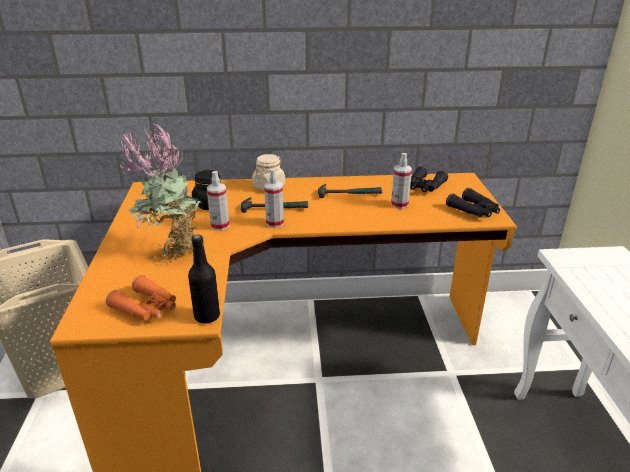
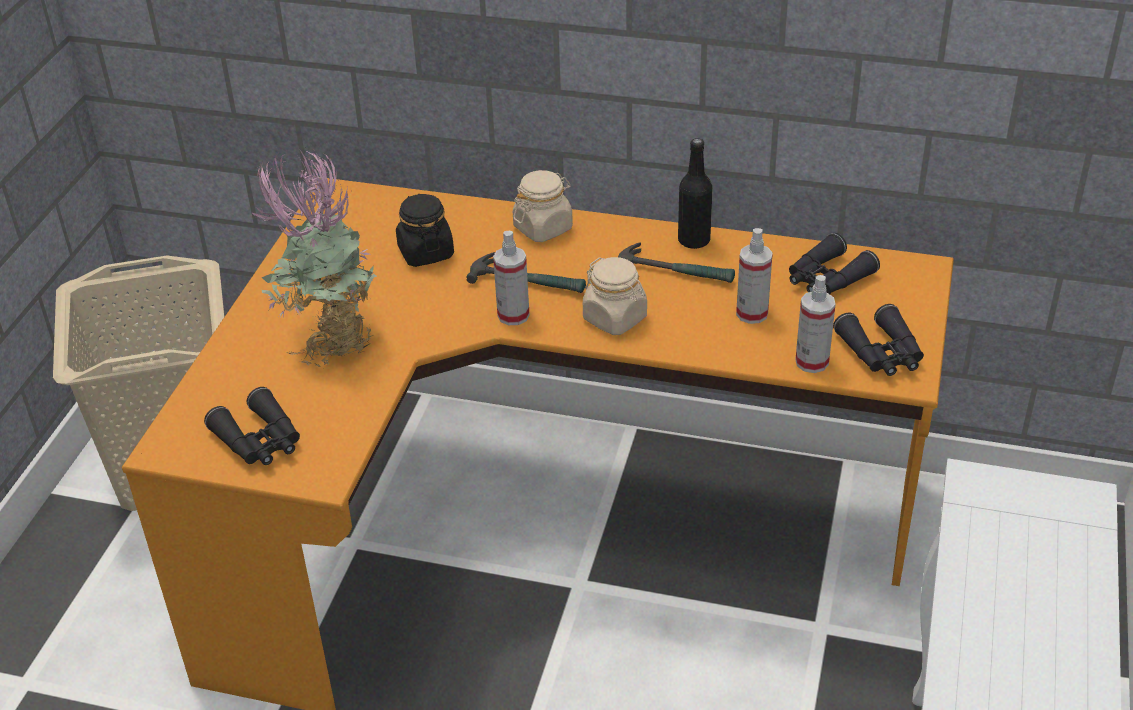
camera: 20 degrees right, 10 degrees up
(147, 308) = (260, 441): orange binoculars -> black binoculars
(207, 316) = (335, 474): black bottle -> black bottle (694, 240)
(220, 226) = (422, 304): spray bottle -> spray bottle (812, 362)
(331, 216) = (615, 318): none -> beige jar

